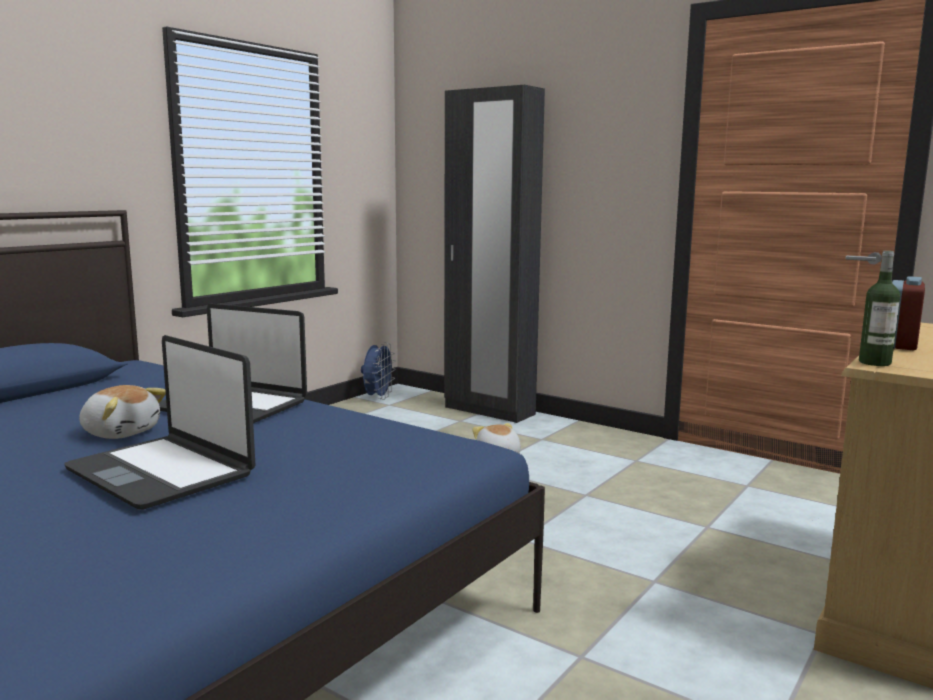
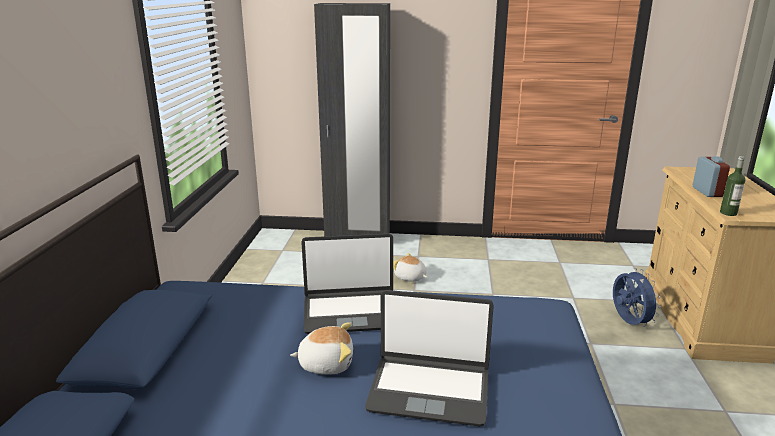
camera: 30 degrees left, 10 degrees up
(378, 398) = (265, 245): blue fan -> blue fan (628, 323)

